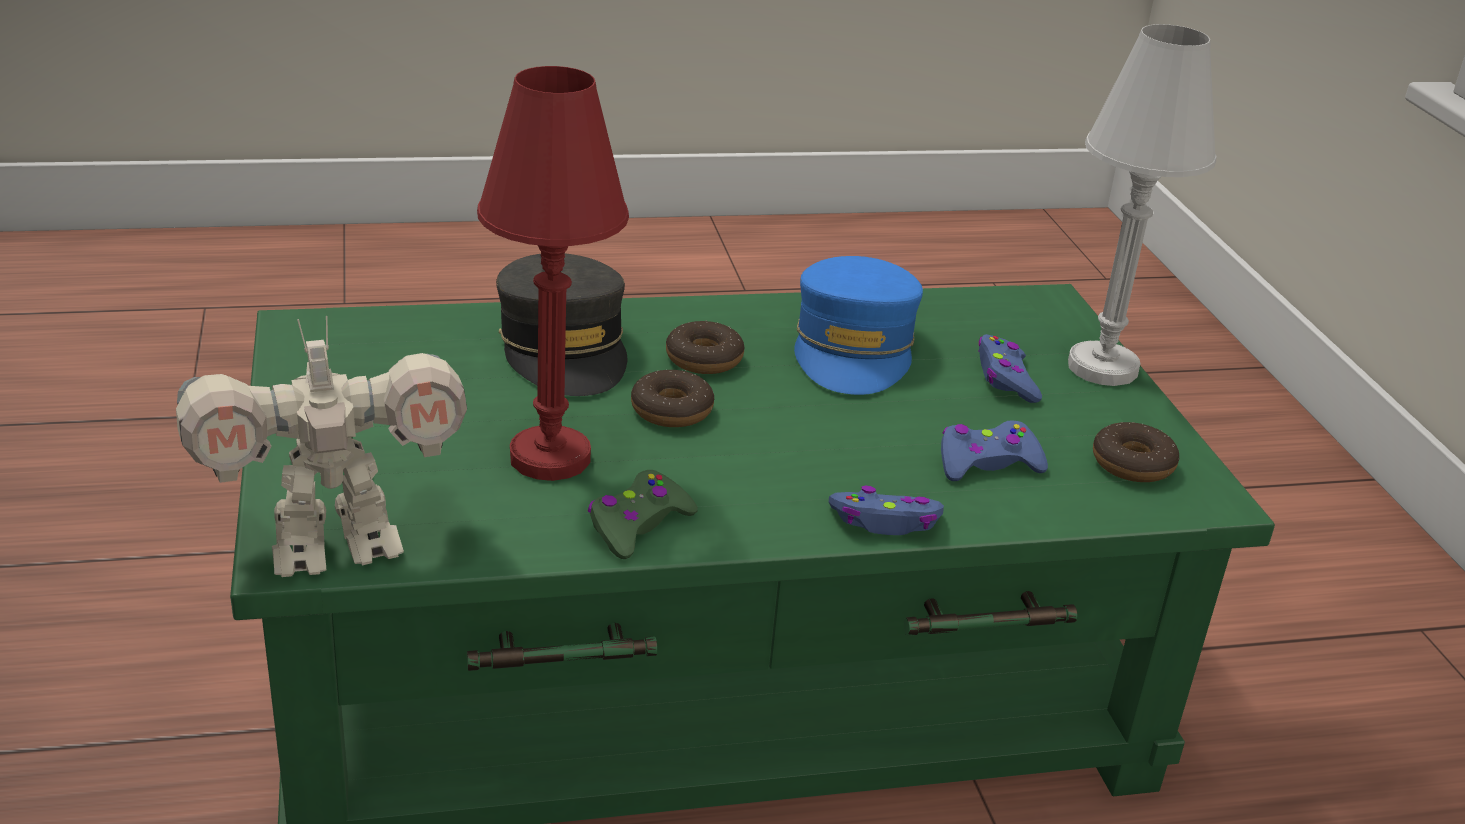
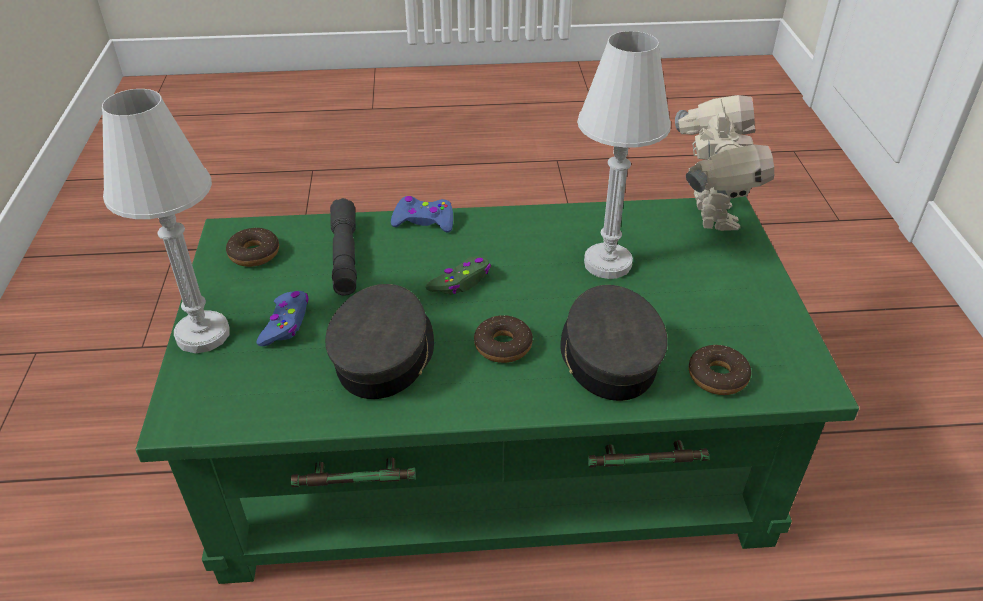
camera: 170 degrees left, 10 degrees up
(333, 546) = (709, 214): toy robot -> toy robot turned 105 degrees clockwise
(550, 458) = (607, 263): red table lamp -> white table lamp
(638, 525) = (557, 222): green game controller -> green game controller (461, 282)
(671, 410) = (532, 298): donut -> donut (717, 376)
(854, 349) = (385, 356): blue cap -> grey cap
(987, 464) = (345, 255): blue game controller -> grey flashlight

